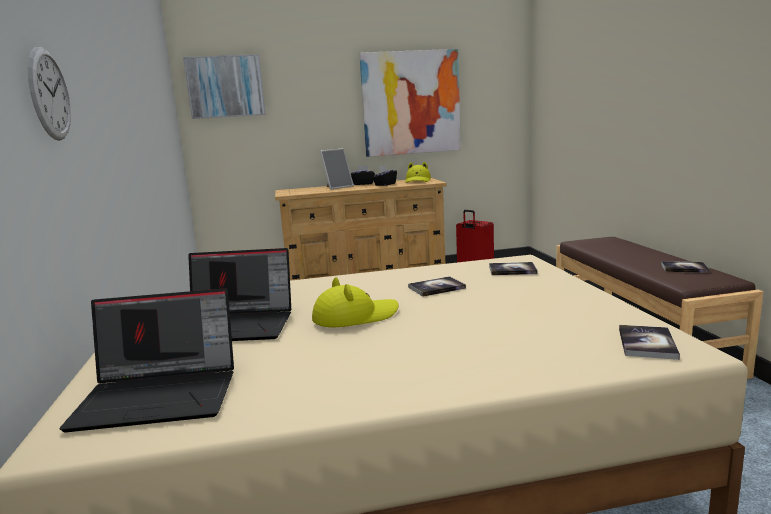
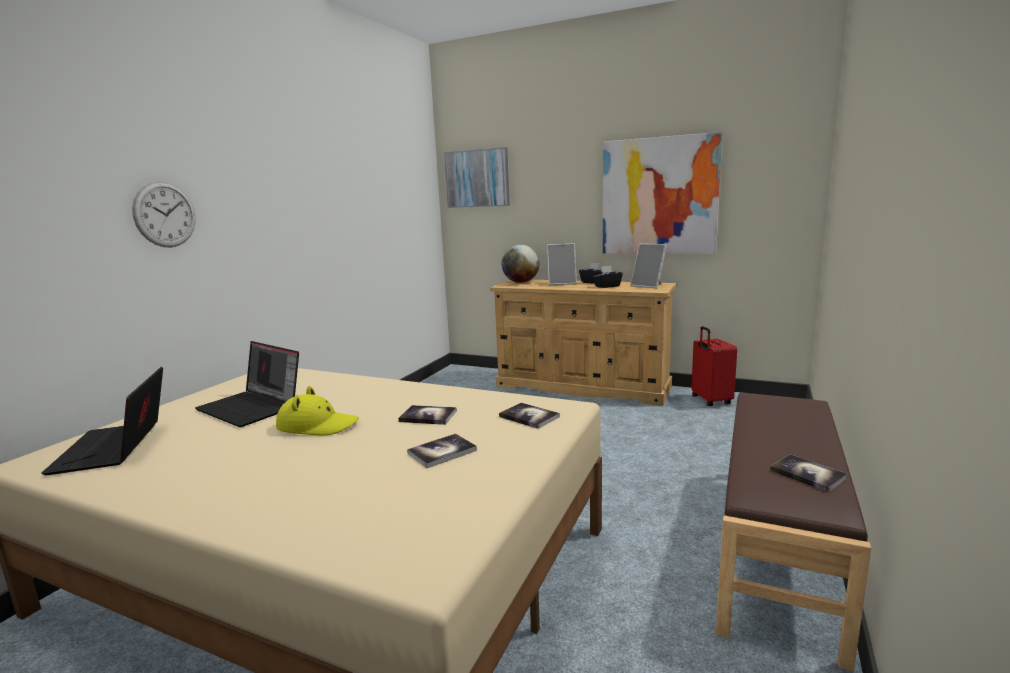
camera: 35 degrees right, 0 degrees up
(161, 395) = (115, 448): laptop -> laptop turned 45 degrees clockwise
(294, 190) = (521, 282): none -> globe
(418, 181) = (649, 286): yellow hat -> picture frame
(647, 343) = (416, 546): book -> book (442, 452)

